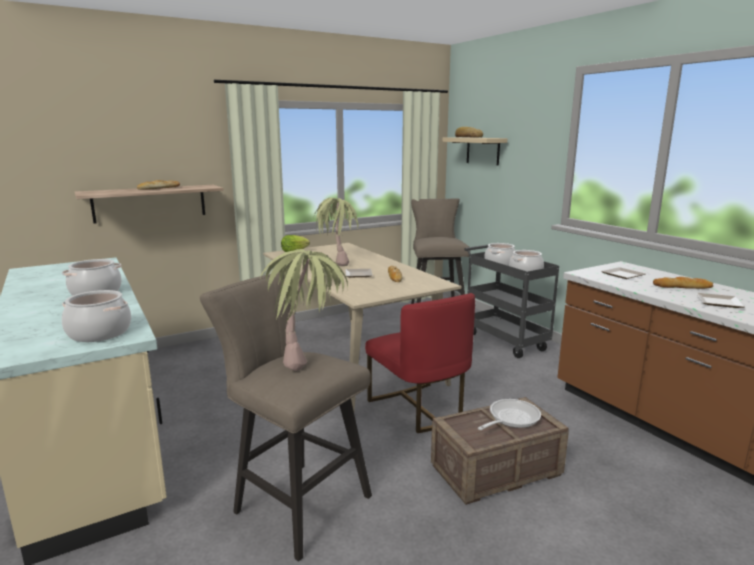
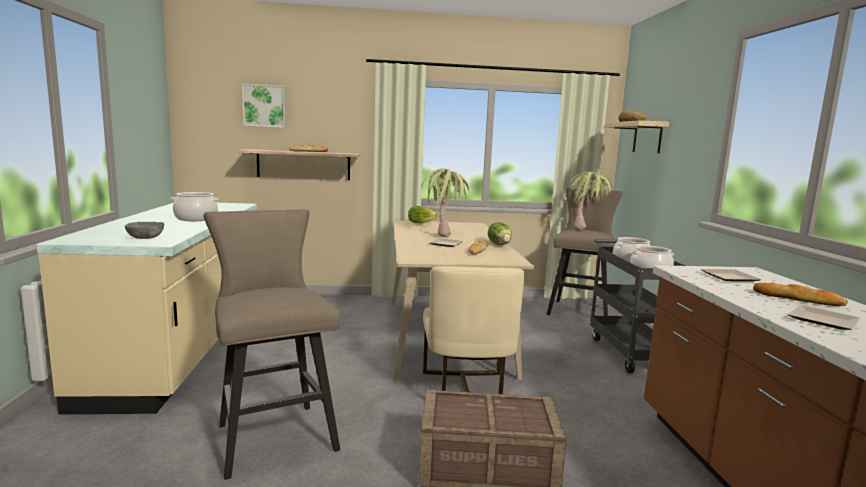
camera: 25 degrees right, 5 degrees down
(92, 137) = (264, 106): none -> picture
(100, 333) = (146, 238): cooking pot -> grey bowl
(308, 358) = (290, 289): potted plant -> potted plant (586, 228)
(401, 266) = (500, 244): none -> lettuce
(418, 408) = (465, 391): red chair -> beige chair
(511, 418) = (508, 411): frying pan -> none

